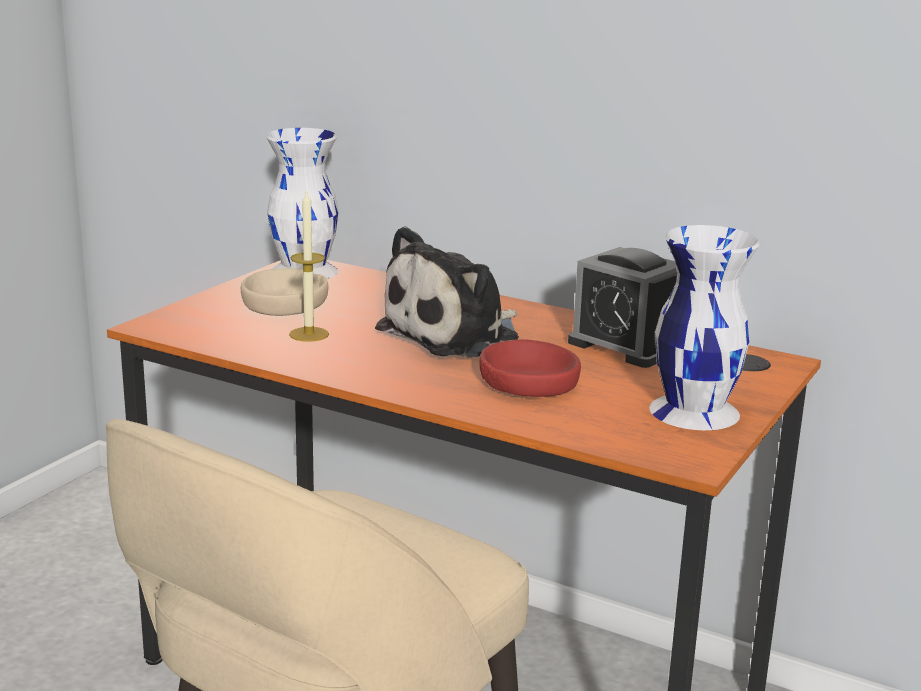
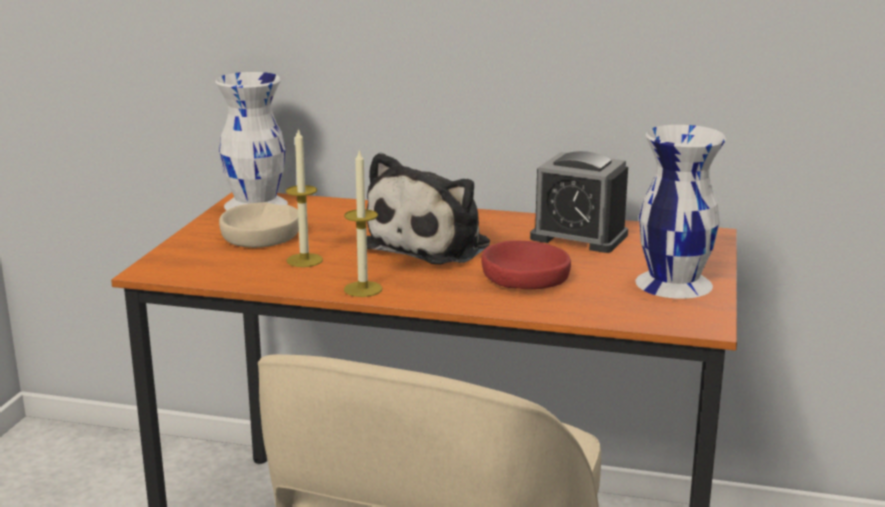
camera: 15 degrees left, 0 degrees up
(345, 372) = (363, 289): none -> candle

